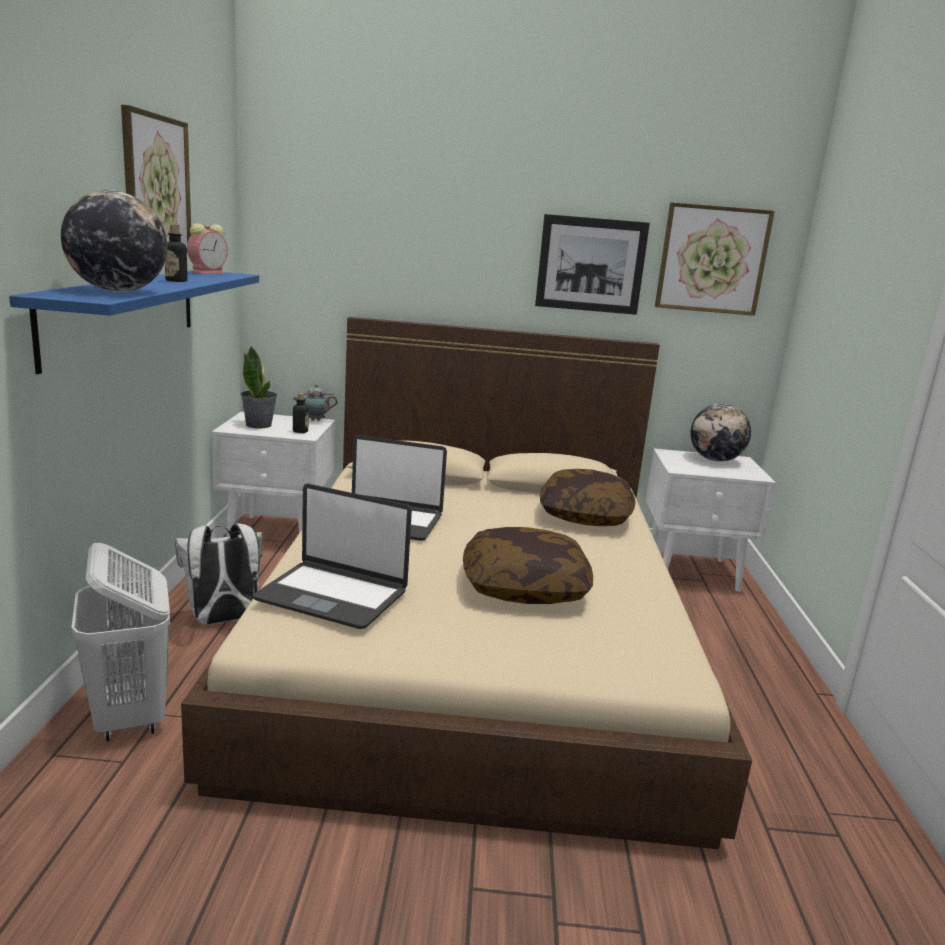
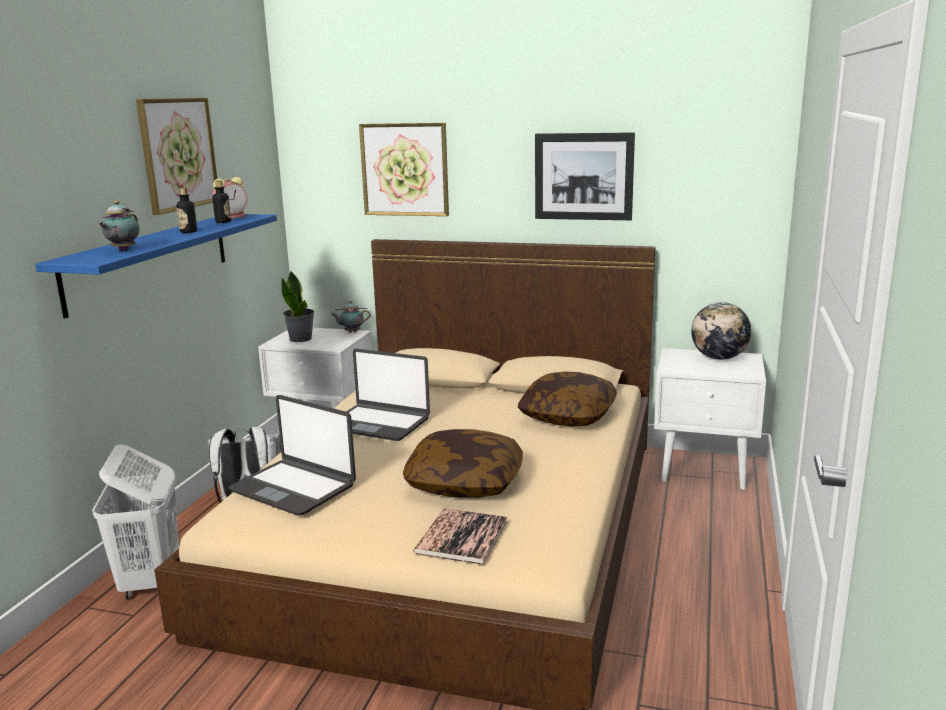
camera: 15 degrees right, 0 degrees up
(118, 291) = (122, 250): globe -> teapot
(300, 431) = (332, 343): bottle -> bottle (223, 222)
(563, 650) = (461, 537): none -> book
(712, 259) = (701, 162): picture -> picture (405, 169)

